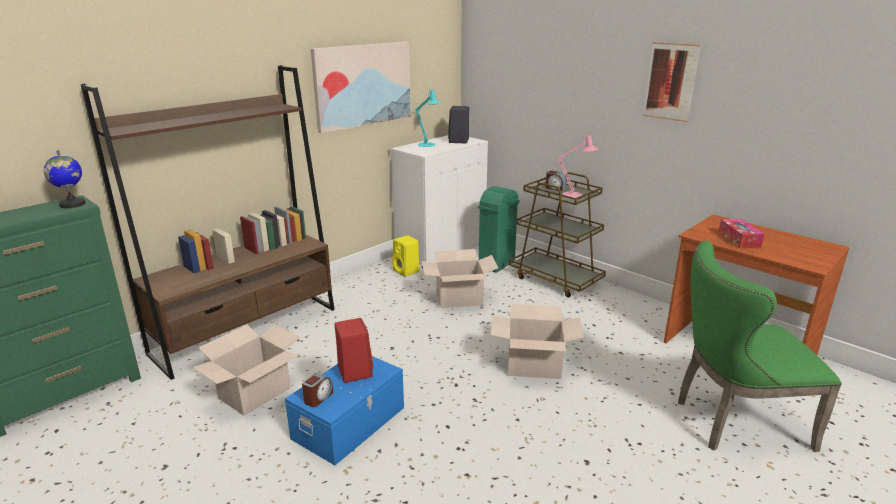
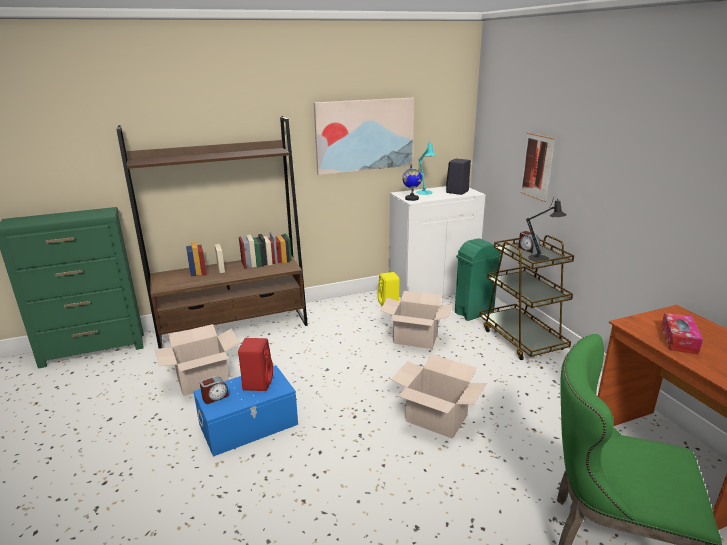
camera: 25 degrees right, 0 degrees up
(72, 204) = (101, 213): globe -> globe (411, 198)
(575, 195) = (541, 259): pink table lamp -> black table lamp
(670, 82) = (648, 151): picture -> picture (537, 167)

